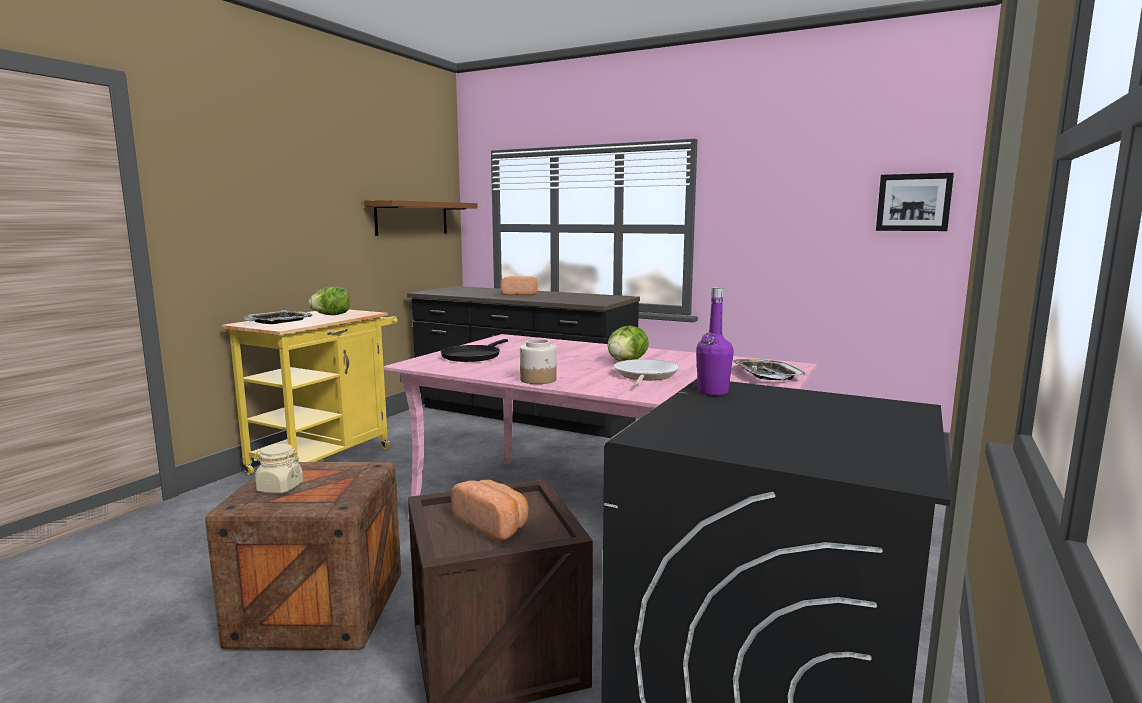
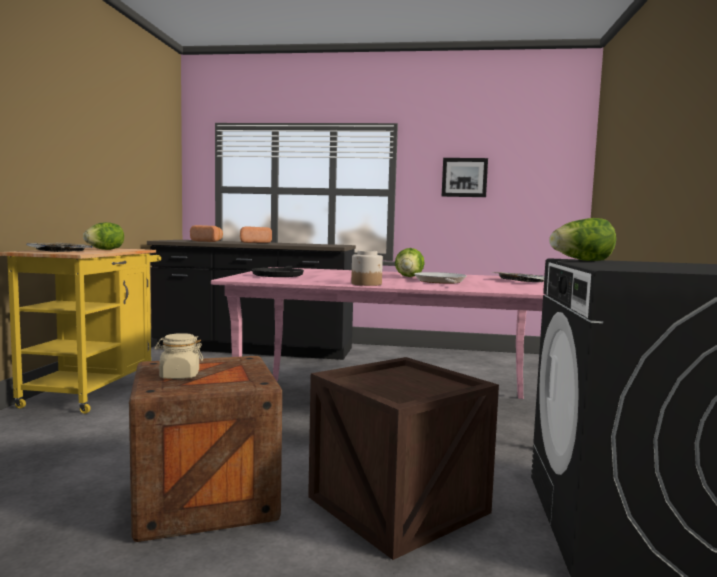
camera: 20 degrees left, 5 degrees down
(412, 218) = (149, 174): brown shelf -> none
(493, 525) = (404, 385): bread -> bread (207, 241)
(713, 392) = (581, 260): purple bottle -> lettuce
(913, 202) = (554, 176): picture -> picture (464, 177)

